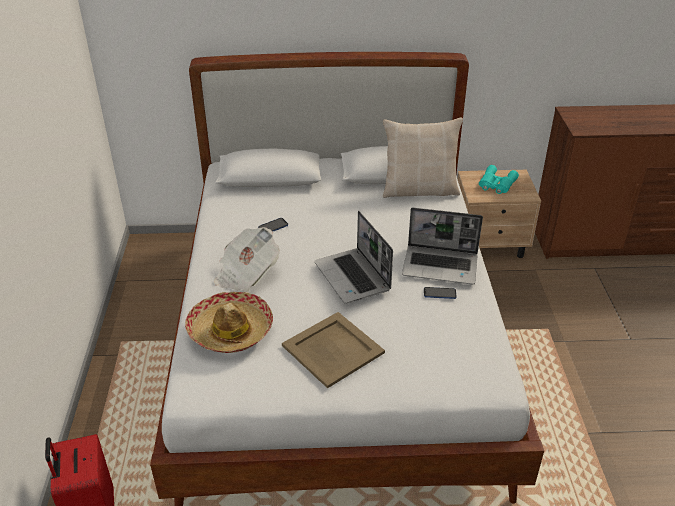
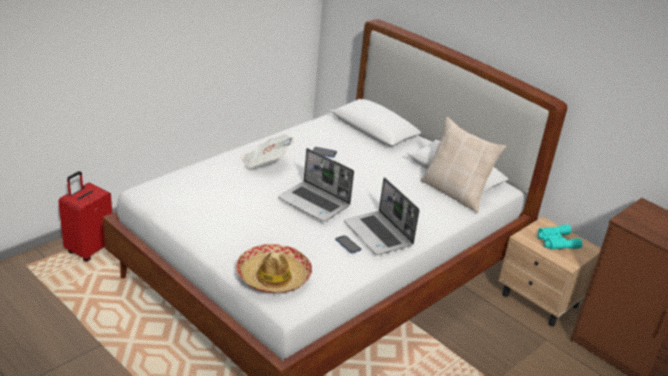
camera: 45 degrees right, 5 degrees down
(230, 331) = (206, 179): hat -> hat (273, 276)
(332, 349) = (237, 222): beige tray -> none
(353, 277) = (315, 202): laptop -> laptop turned 75 degrees counterclockwise

